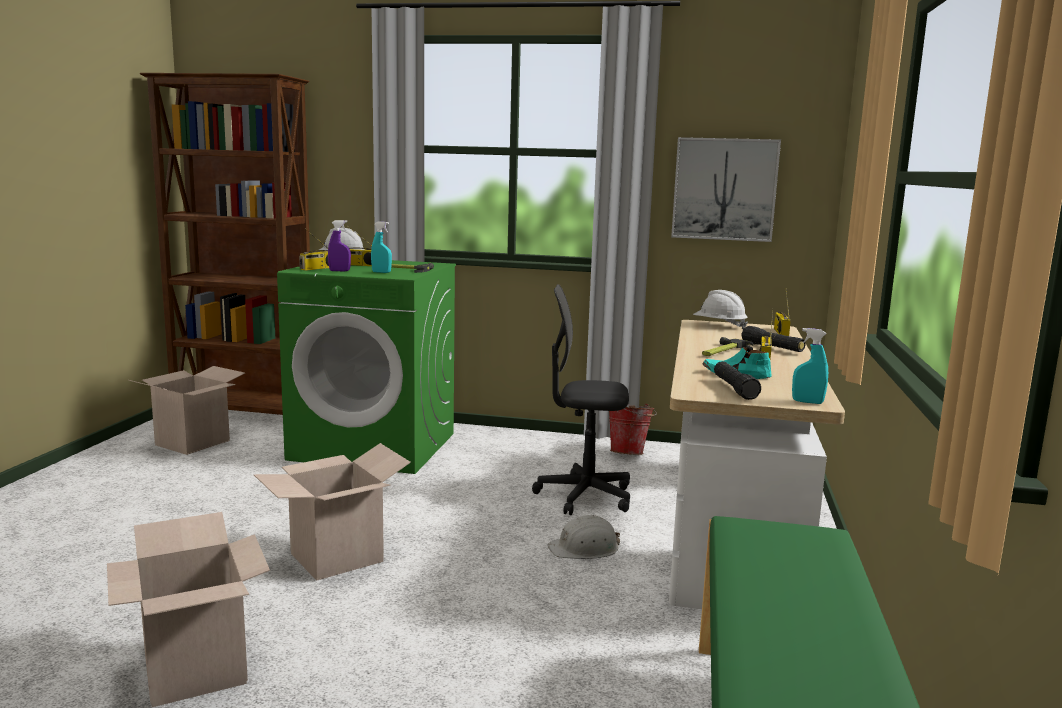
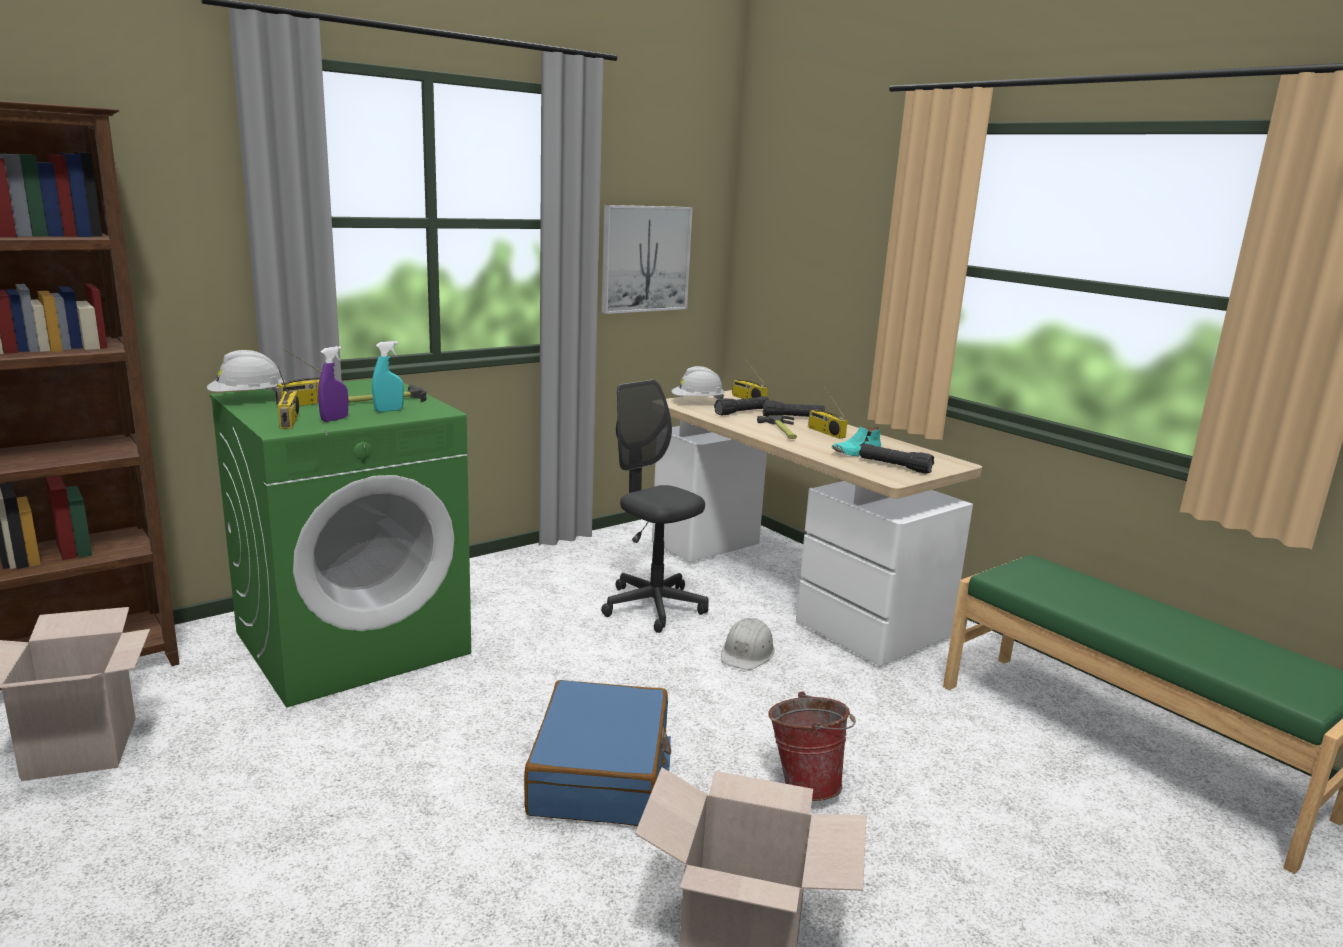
camera: 50 degrees left, 5 degrees up
(336, 557) = (601, 773): cardboard box -> blue suitcase
(584, 496) = (653, 607): grey office chair -> grey office chair turned 90 degrees clockwise
(629, 453) = (599, 550): bucket -> bucket (804, 784)
(734, 337) = (742, 412): none -> black flashlight
(807, 402) = (950, 464): turquoise spray bottle -> none

